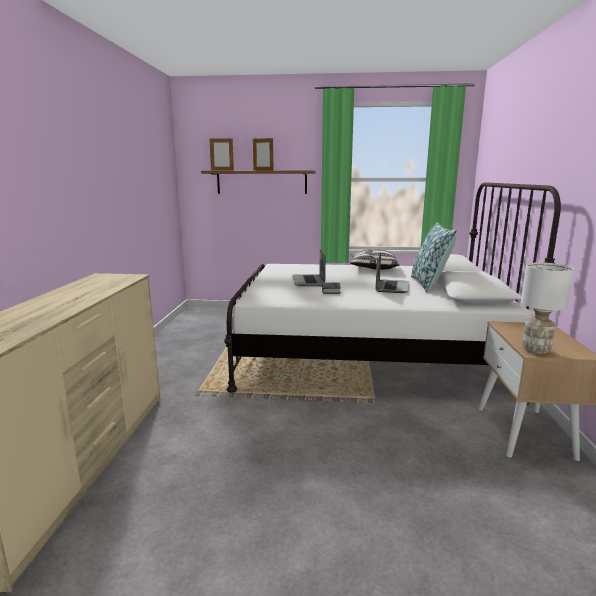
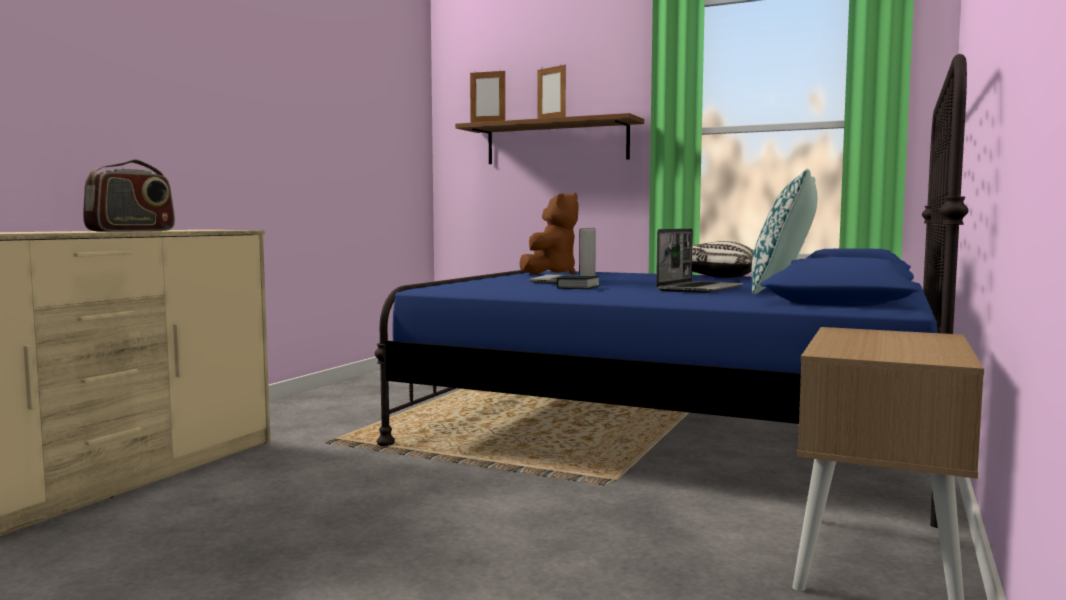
camera: 20 degrees right, 10 degrees down
(90, 297) = (131, 231): none -> radio
(282, 269) = (550, 273): none -> brown plush toy
(368, 354) = (673, 428): white bed -> blue bed
(535, 350) = (844, 351): white table lamp -> none

